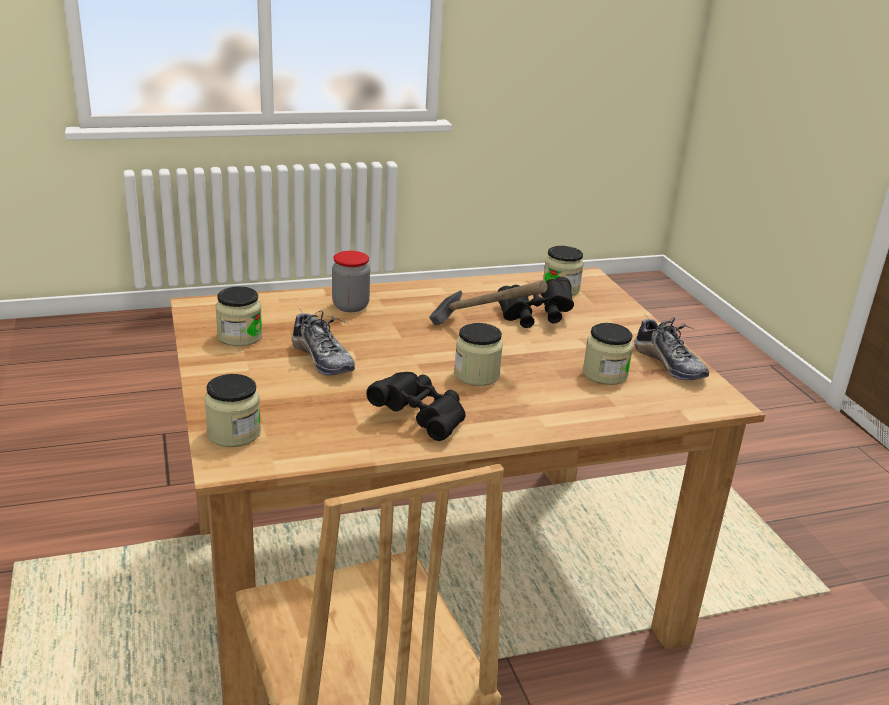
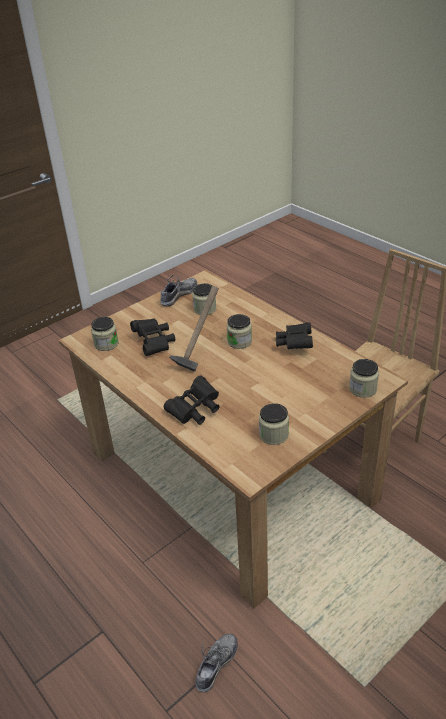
camera: 110 degrees left, 10 degrees up
(322, 359) = (270, 393): shoe -> shoe (216, 665)
(350, 306) = (195, 410): jar -> black binoculars

